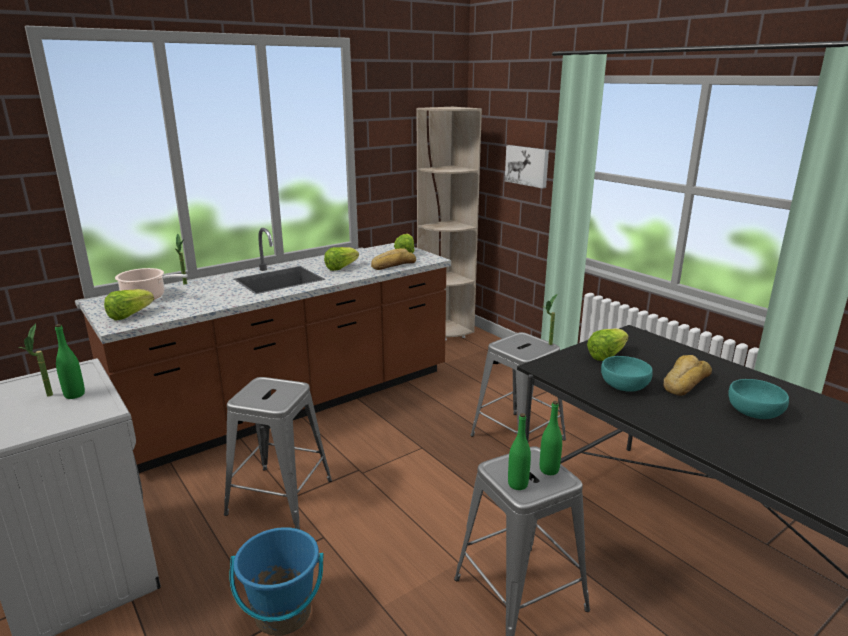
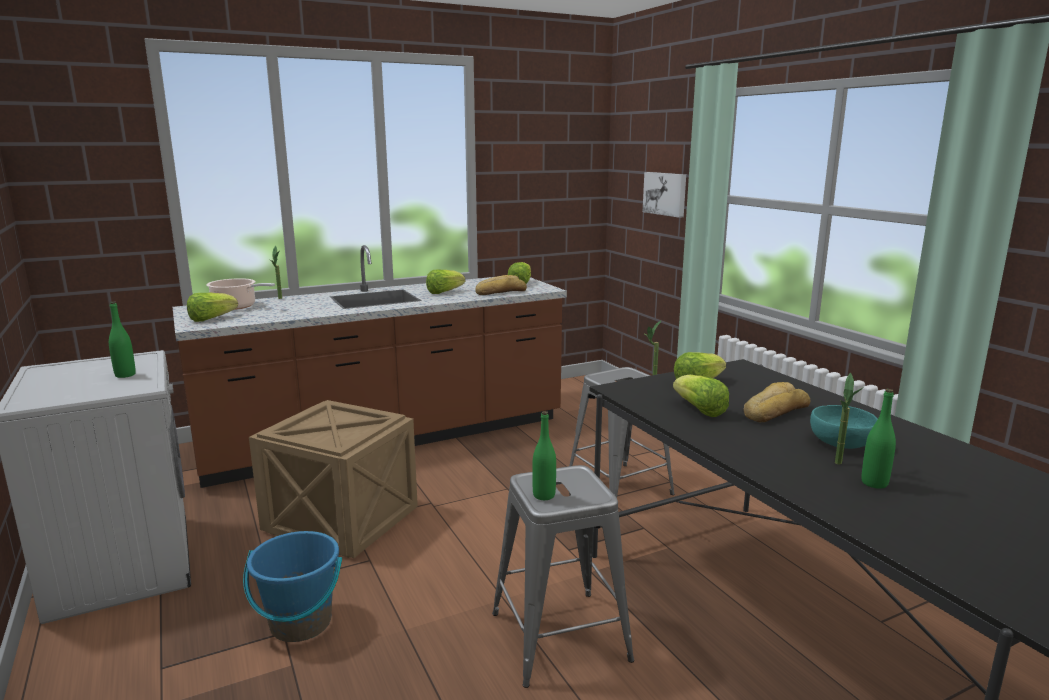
camera: 10 degrees right, 5 degrees down
(47, 398) = (99, 375): potted plant -> potted plant (840, 466)
(280, 497) = (339, 520): grey stool -> crate
(445, 335) = (577, 385): beige bookcase -> none
(549, 470) = (586, 486): green bottle -> green bottle (874, 483)
(624, 386) = (699, 410): turquoise bowl -> lettuce

